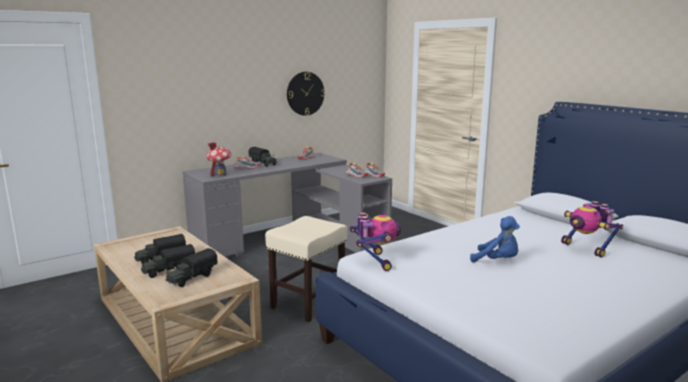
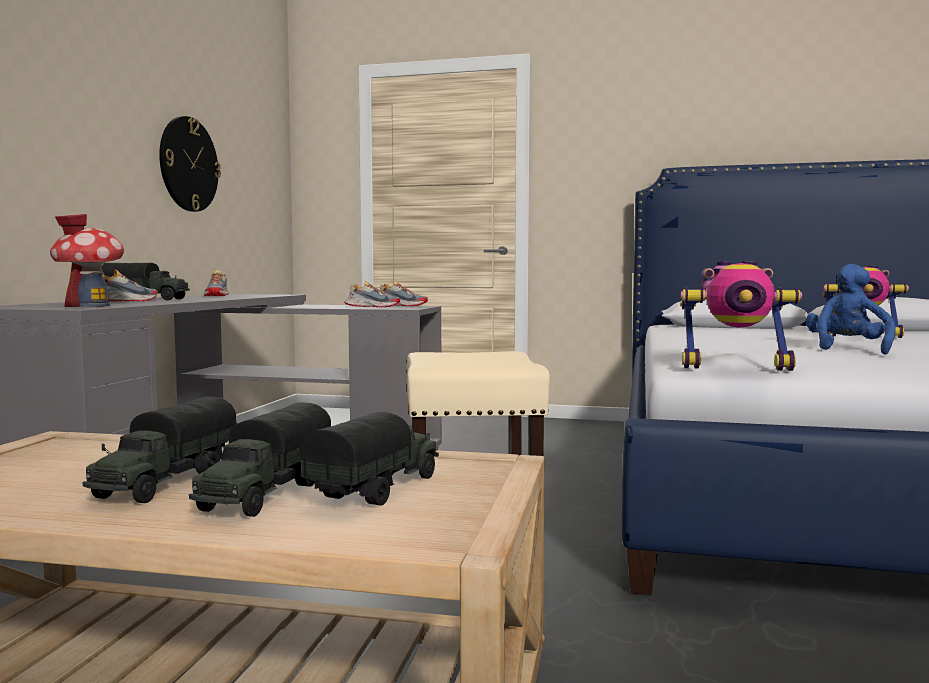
camera: 40 degrees left, 10 degrees down
(192, 278) = (378, 489): toy truck -> toy truck turned 150 degrees counterclockwise
(375, 261) = (735, 367): toy robot -> toy robot turned 150 degrees clockwise
(497, 261) = (847, 349): blue plush toy -> blue plush toy turned 60 degrees counterclockwise

